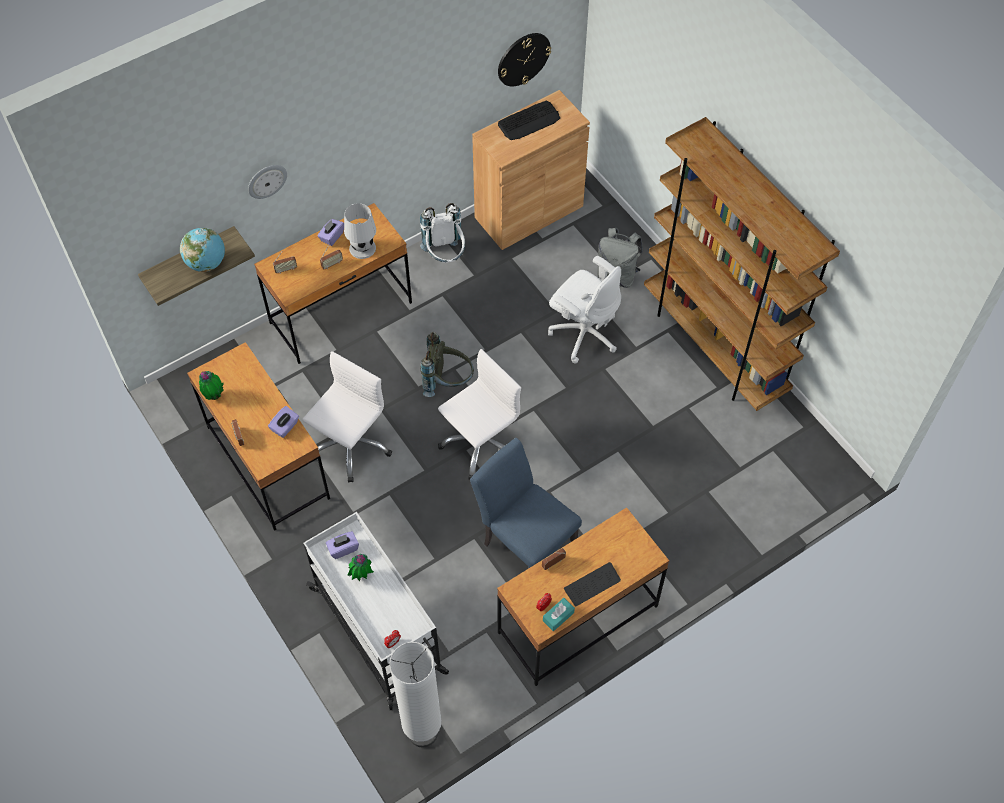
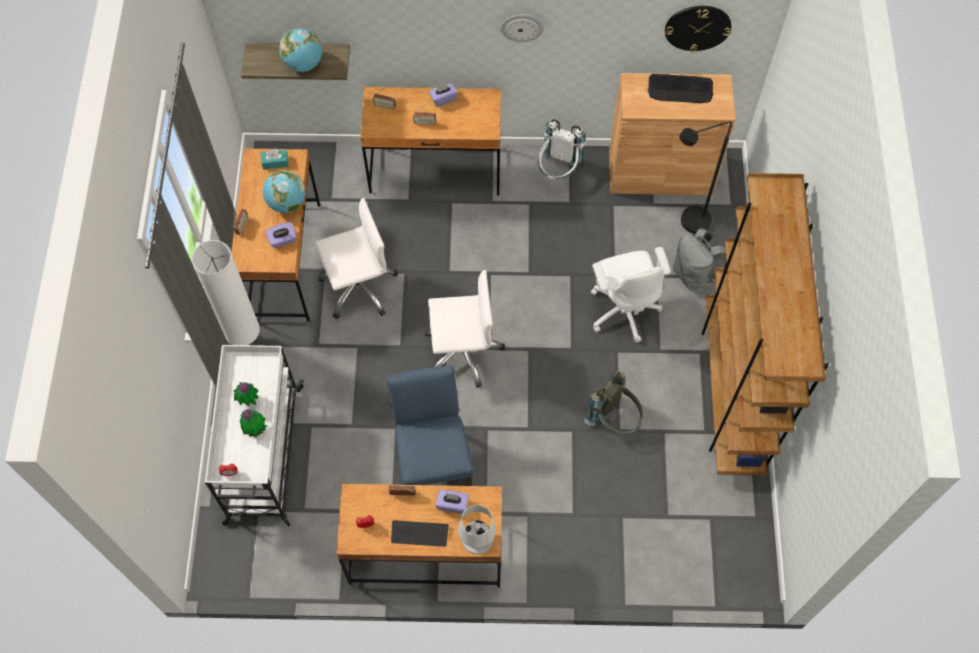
camera: 35 degrees right, 5 degrees up
(214, 395) = (250, 180): potted plant -> potted plant (256, 430)
(264, 395) = (287, 203): none -> globe
(266, 180) = (389, 18): wall clock -> wall clock (522, 27)
(343, 548) = (252, 370): purple tissue box -> purple tissue box (452, 504)
(363, 248) = (460, 123): white table lamp -> white table lamp (477, 539)
(422, 732) = (234, 560): white floor lamp -> white floor lamp (247, 343)
(447, 382) = (476, 281): grey backpack -> grey backpack (614, 420)
(558, 616) = (370, 541): turquoise tissue box -> turquoise tissue box (275, 162)
(581, 239) = (687, 223): none -> black floor lamp

